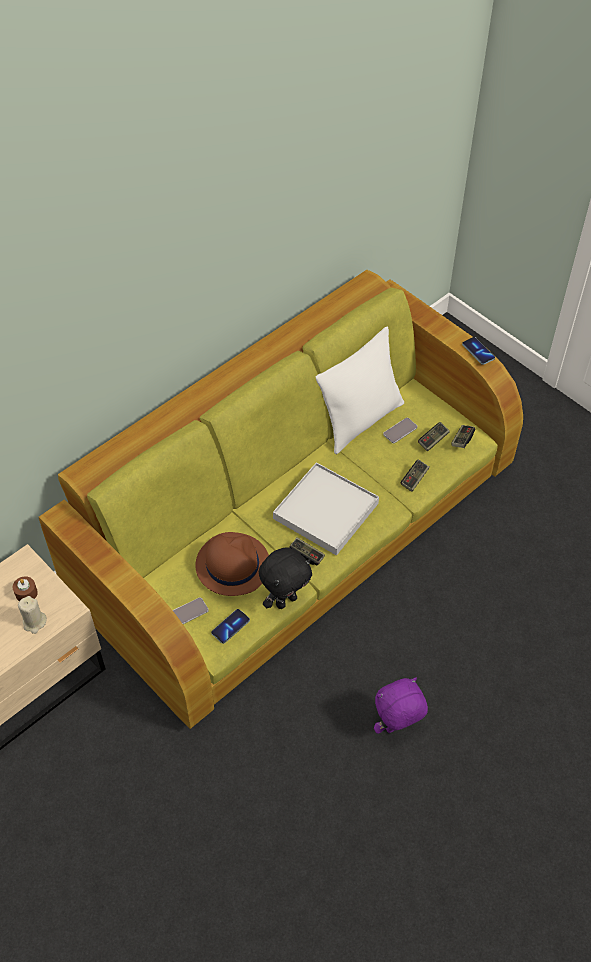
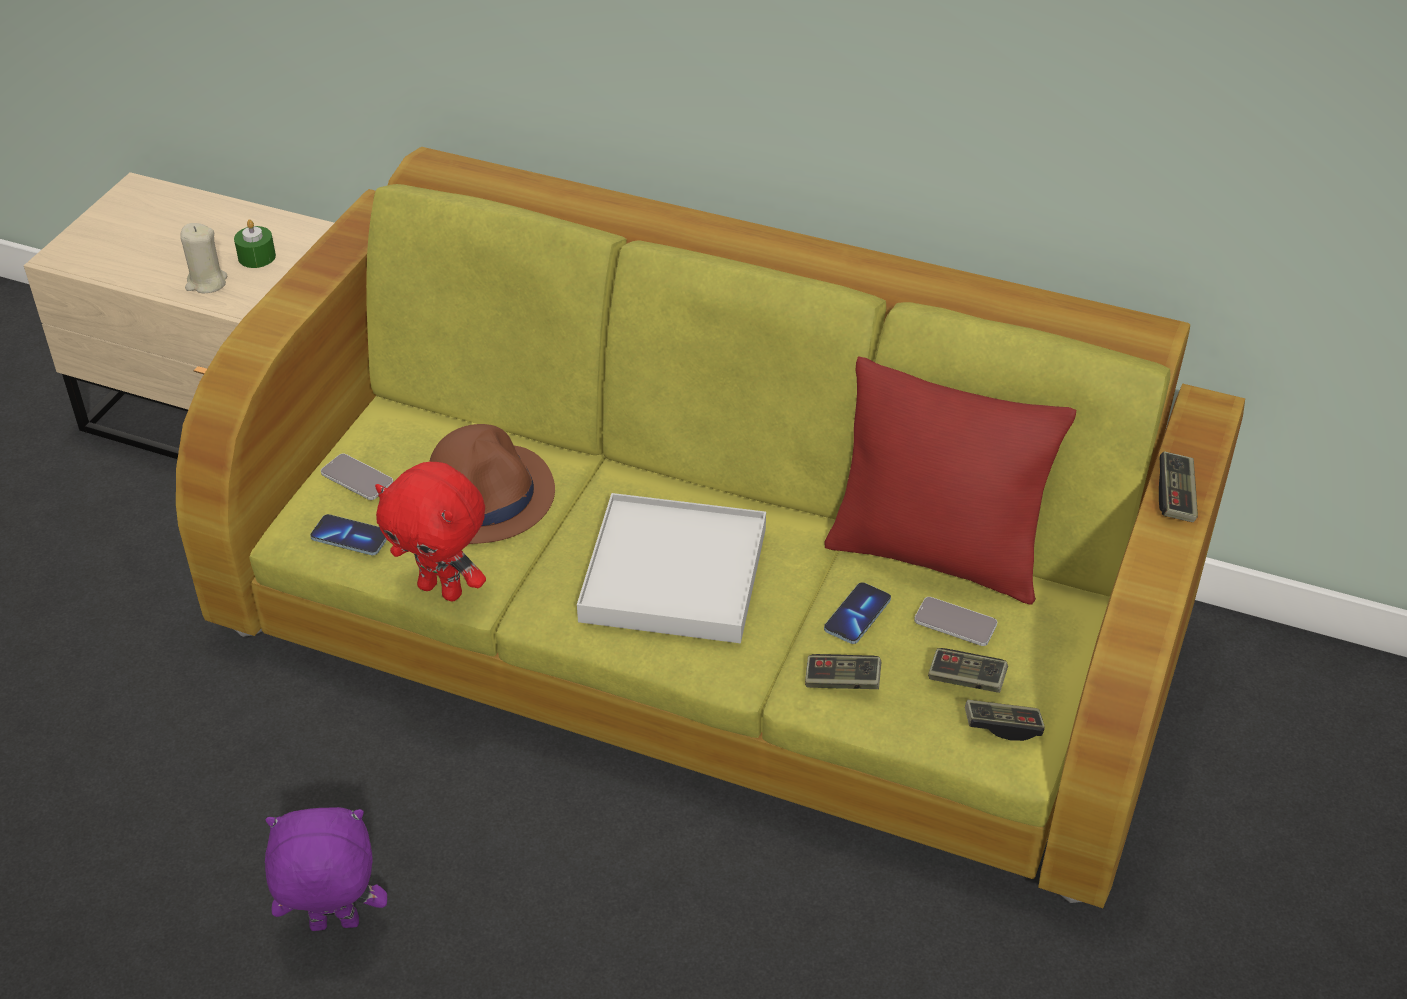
camera: 65 degrees right, 10 degrees down
(26, 593) = (257, 257): brown candle -> green candle
(285, 600) = (442, 589): black plush toy -> red plush toy
(307, 554) = (556, 581): game controller -> game controller (1175, 497)
(360, 421) = (935, 556): white pillow -> red pillow
(397, 728) = (334, 926): purple plush toy -> purple plush toy turned 45 degrees counterclockwise
(478, 351) = (1157, 588): phone -> phone (857, 615)

